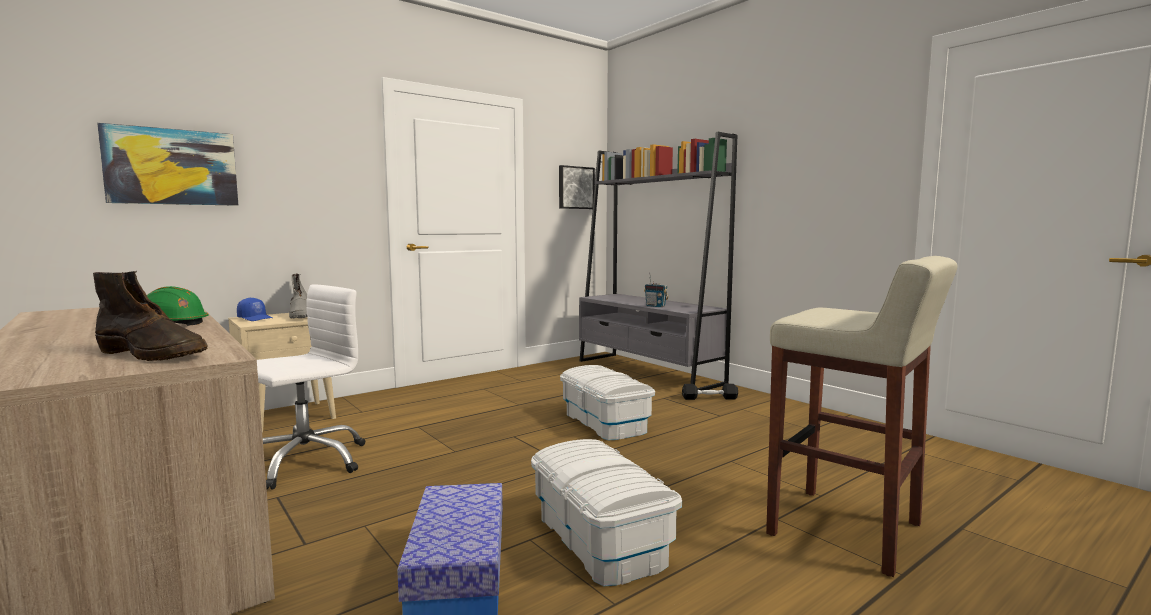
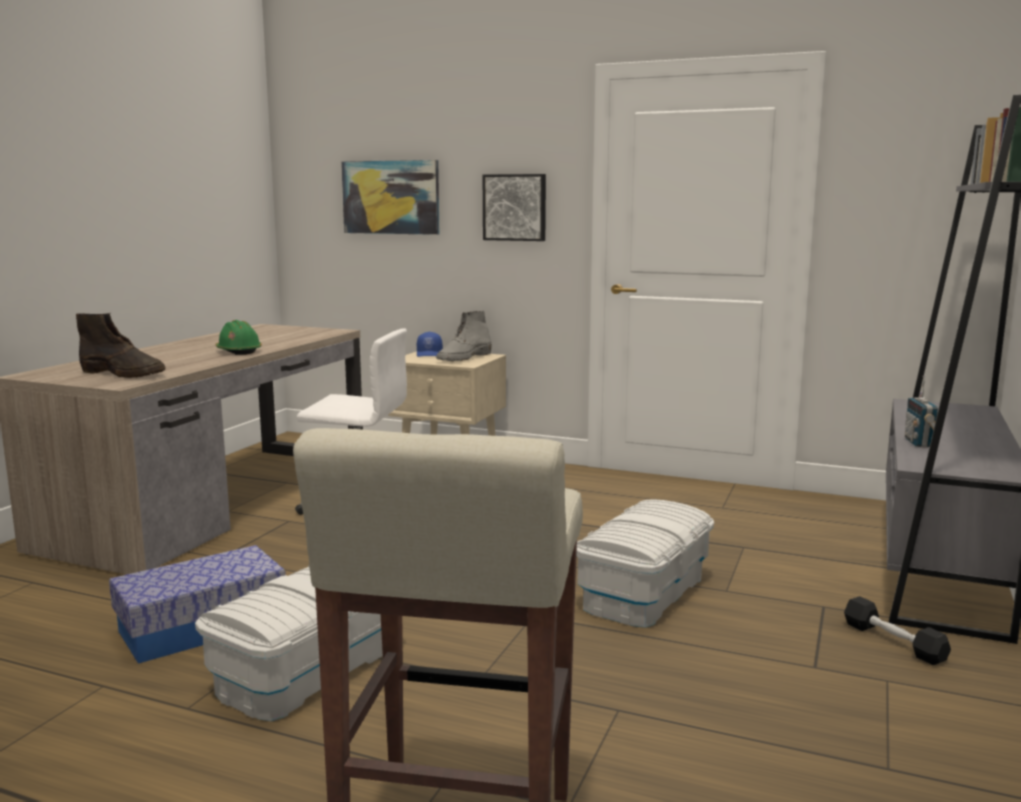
camera: 60 degrees right, 5 degrees up
(153, 354) = (123, 374): brown boot -> brown boot turned 60 degrees counterclockwise
(575, 187) = (936, 197): picture -> picture (515, 207)

